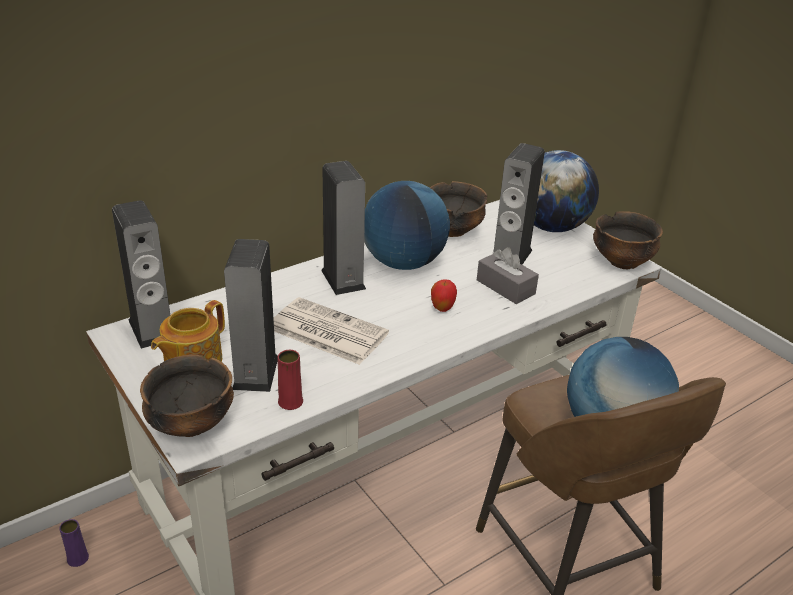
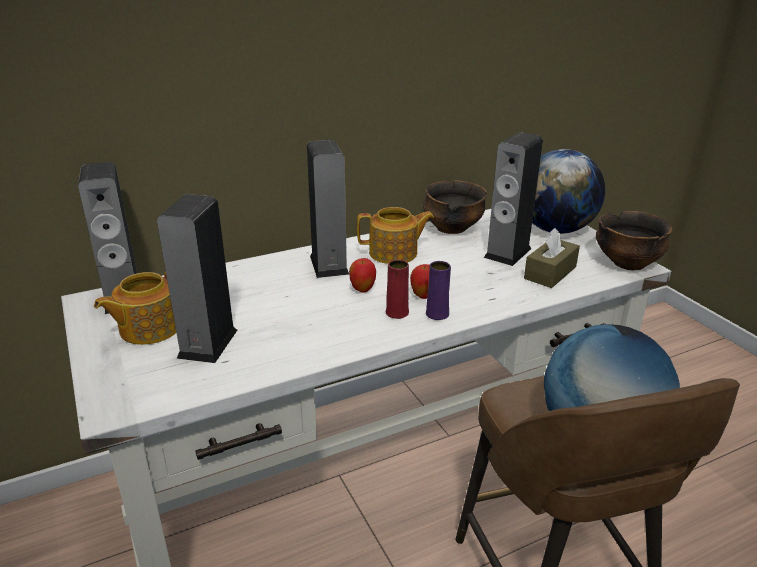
camera: 10 degrees right, 5 degrees down
(77, 558) = (50, 528): purple vase -> purple vase (437, 314)
(191, 424) = (119, 389): bowl -> none
(290, 402) = (232, 374): red vase -> red vase (397, 312)
(326, 331) = (295, 310): newspaper -> none
(384, 306) = (362, 290): none -> apple
(403, 263) = (394, 253): globe -> teapot
(505, 287) = (495, 280): grey tissue box -> none
(554, 276) = (550, 273): none -> brown tissue box

